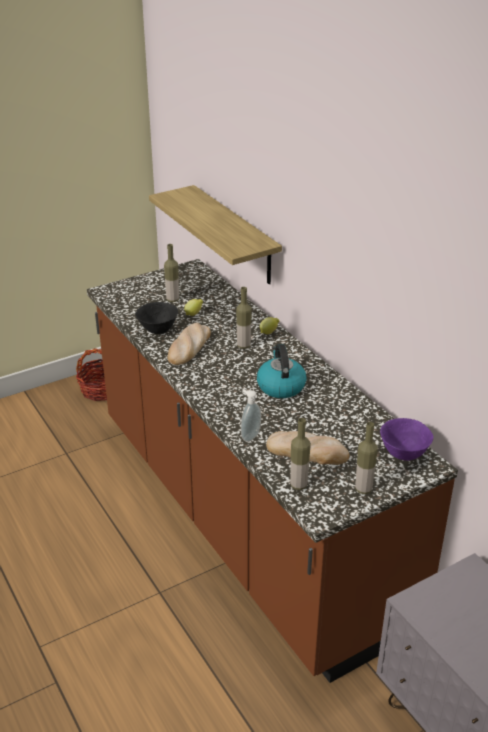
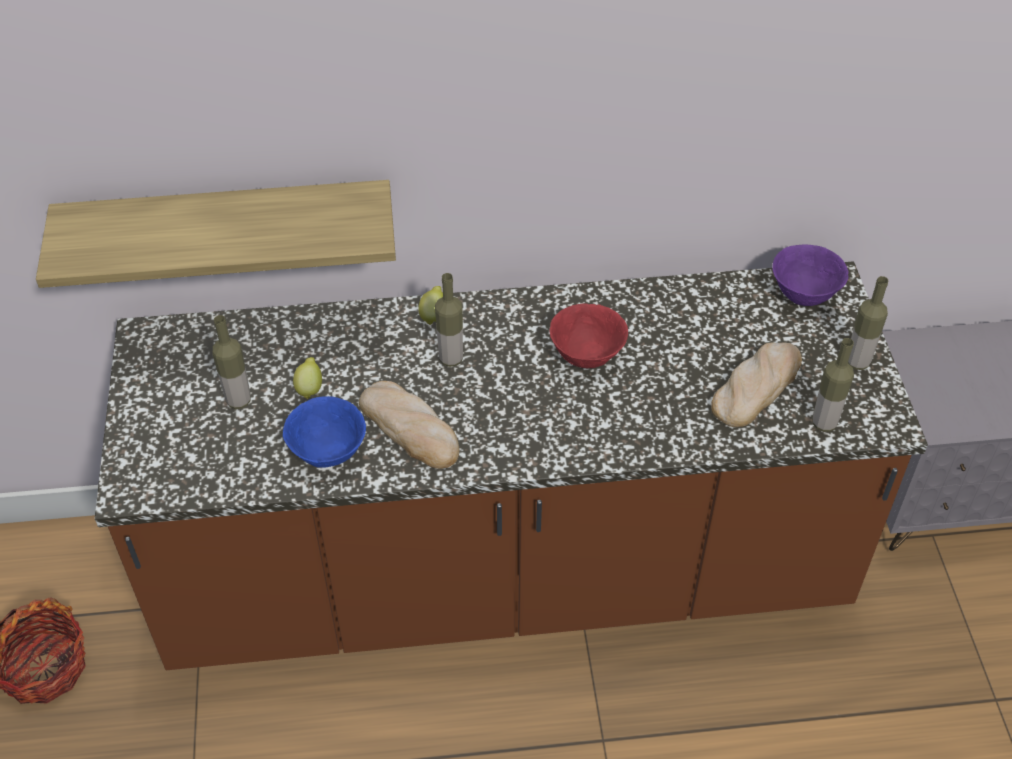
camera: 65 degrees left, 15 degrees up
(157, 330) = (328, 454): black bowl -> blue bowl
(249, 436) = (692, 436): soap dispenser -> none
(280, 386) = (587, 357): kettle -> red bowl

